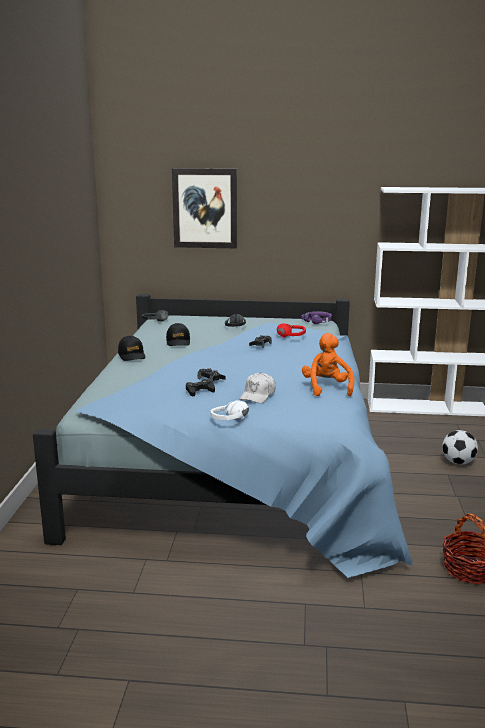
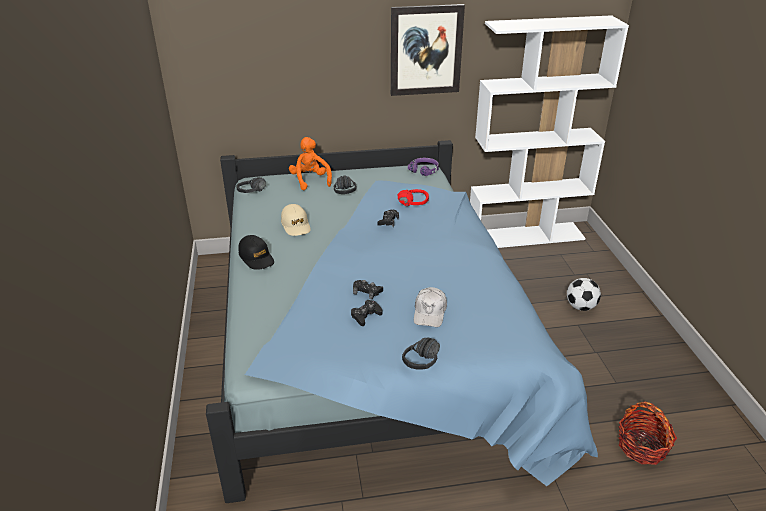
camera: 15 degrees left, 15 degrees up
(178, 341) = (296, 225): black cap -> beige cap
(205, 208) = (291, 55): picture -> picture (426, 50)
(234, 421) = (427, 363): white headphones -> black headphones
(326, 388) = (491, 288): orange plush toy -> orange plush toy (310, 180)

